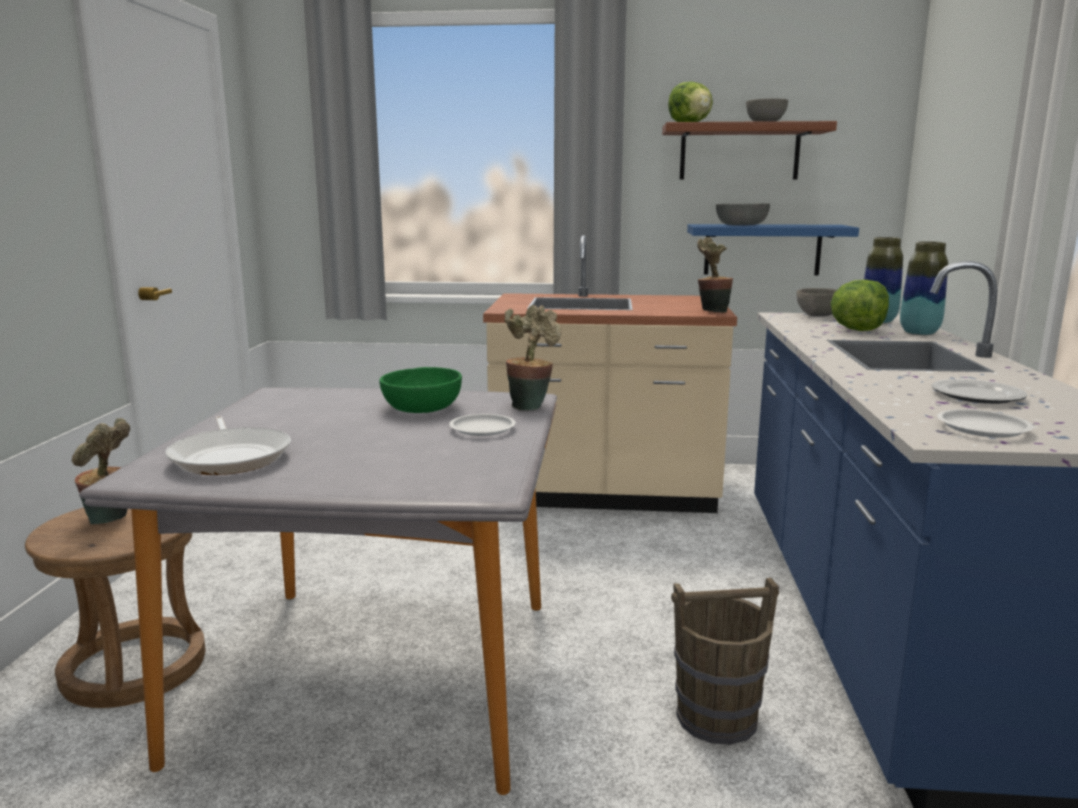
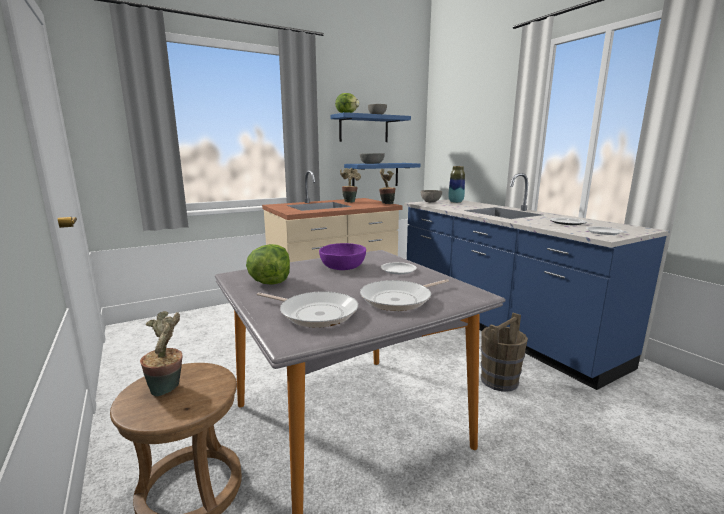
camera: 35 degrees left, 0 degrees up
(366, 467) = (399, 299): none -> frying pan
(422, 408) = (343, 267): green bowl -> purple bowl
(530, 405) = (388, 256): potted plant -> potted plant (349, 201)
(739, 153) = (364, 129): brown shelf -> blue shelf
(857, 330) = (460, 205): lettuce -> lettuce (270, 282)
(919, 333) = (481, 205): vase -> none

